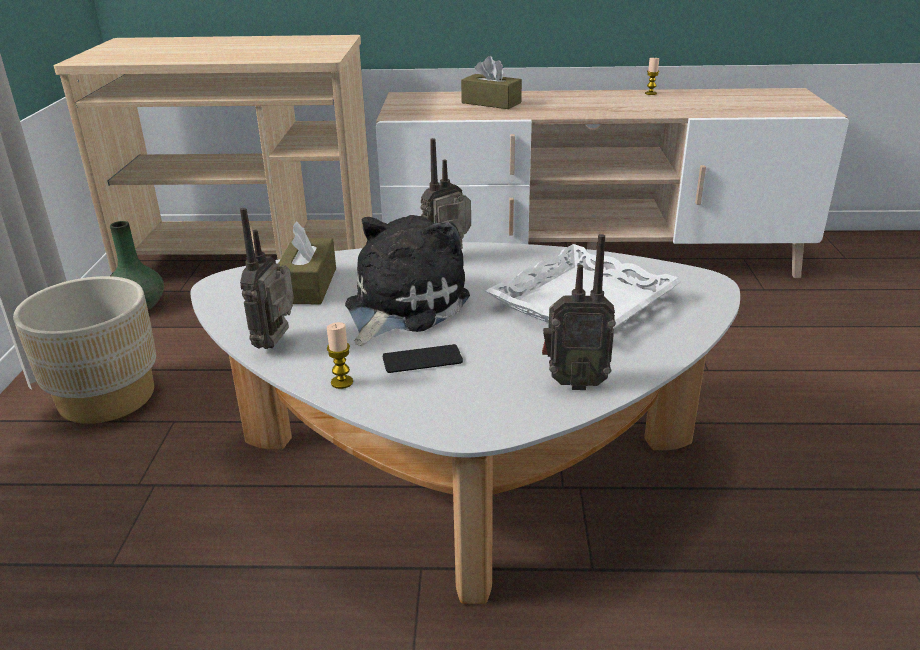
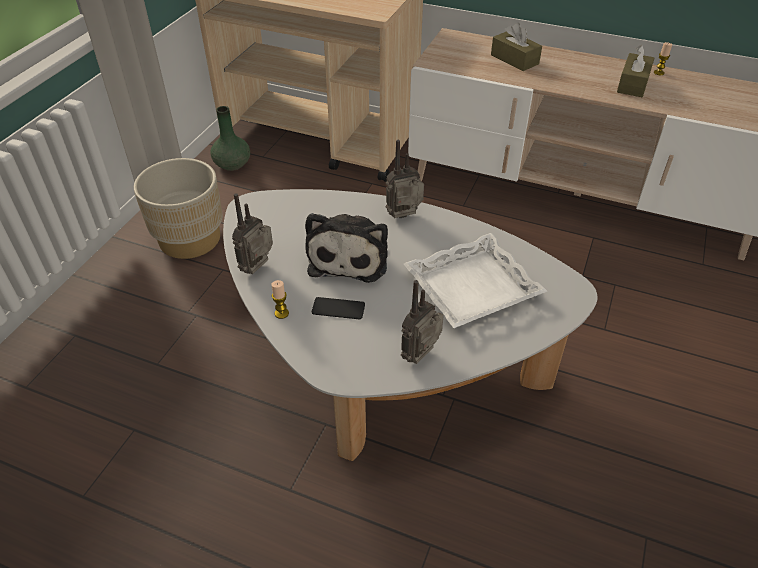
camera: 20 degrees right, 15 degrees up
(308, 285) = (300, 220): brown tissue box -> brown tissue box (633, 84)
(401, 306) = (349, 256): plush toy -> plush toy turned 135 degrees clockwise
(574, 382) = (422, 356): radio -> radio turned 105 degrees clockwise

